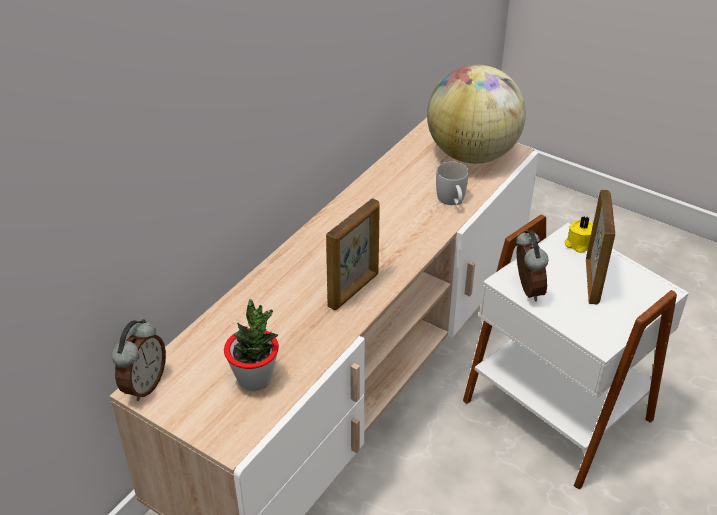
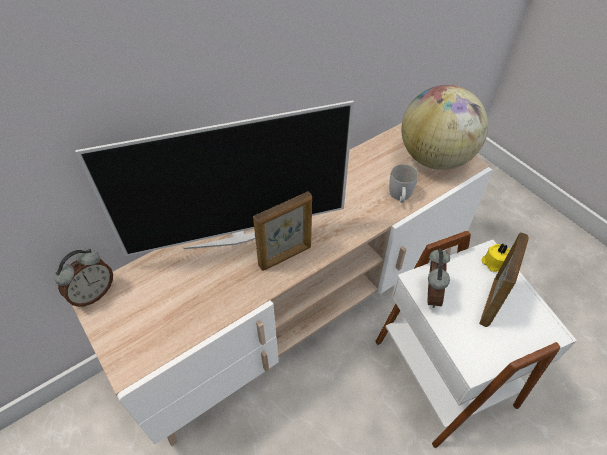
camera: 20 degrees right, 10 degrees up
(255, 379) = (173, 314): potted plant -> none
(287, 283) = (238, 235): none -> television

